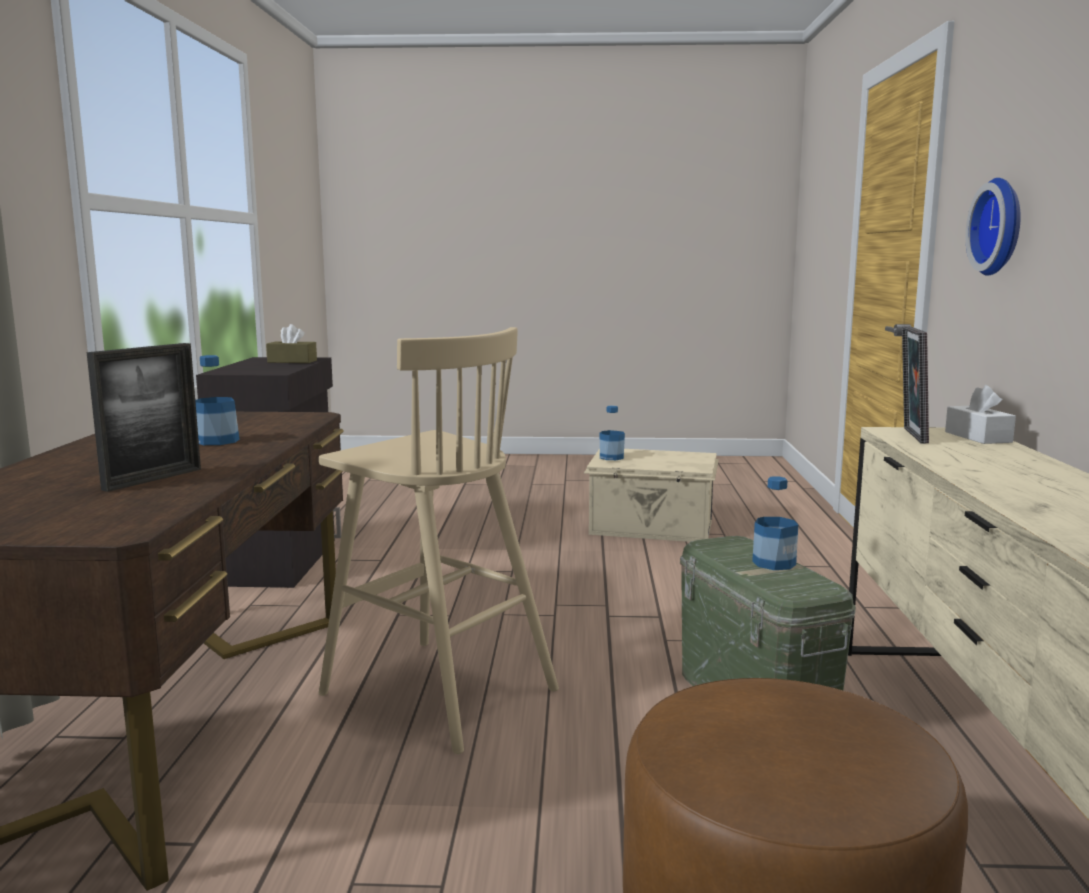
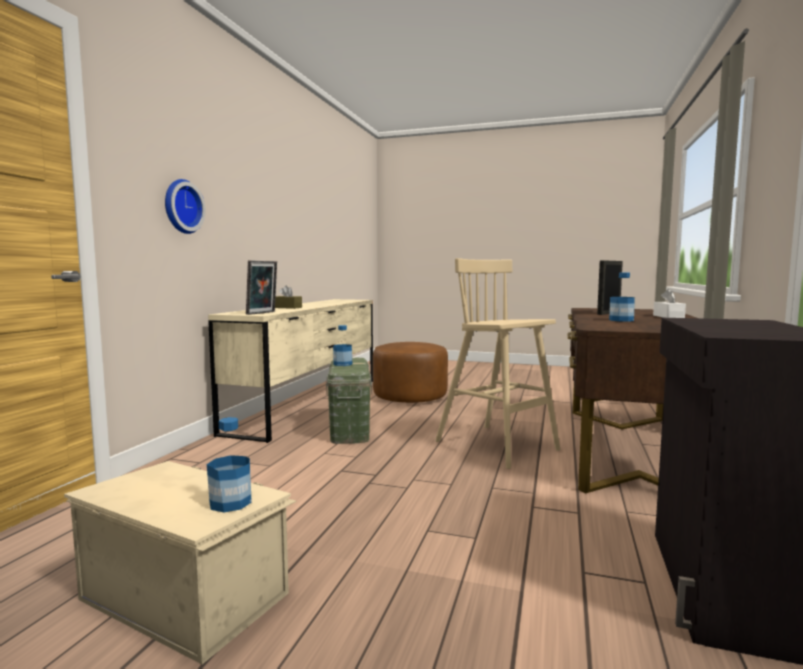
camera: 165 degrees left, 5 degrees down
(292, 361) = (734, 330): brown tissue box -> brown tissue box (287, 307)
(978, 437) = (237, 312): white tissue box -> white tissue box (668, 316)

